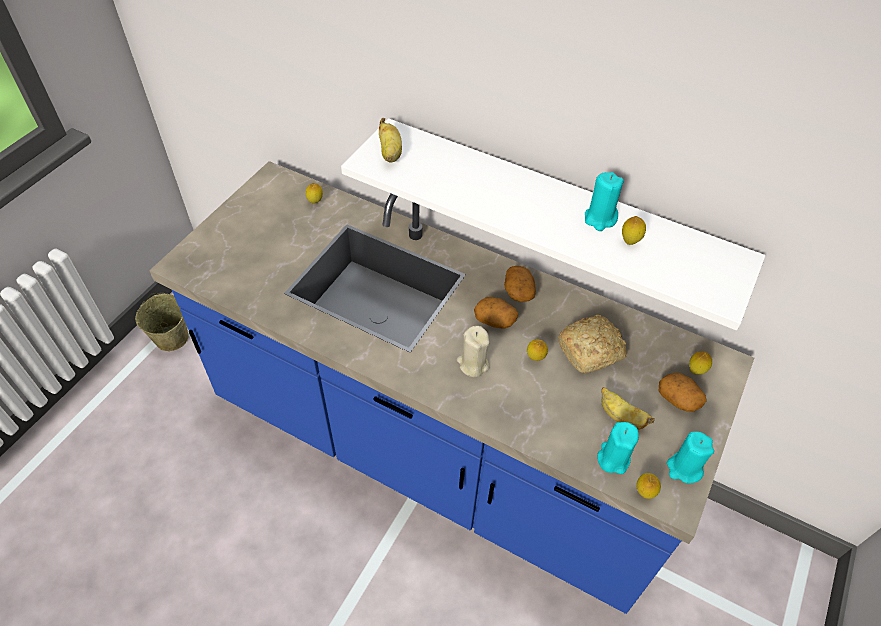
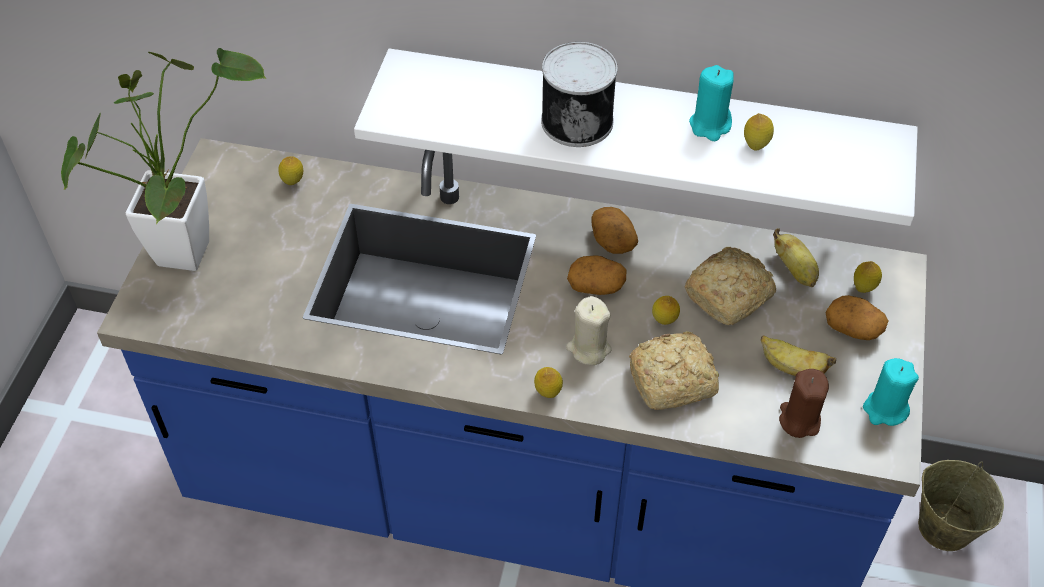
camera: 15 degrees left, 0 degrees up
(171, 337) = (73, 434): beige bucket -> beige bucket (944, 526)
(232, 226) = (189, 244): none -> potted plant
(390, 153) = (412, 97): banana -> banana (795, 271)
(501, 194) = (577, 120): none -> can
(528, 403) = (674, 380): none -> bread
(613, 458) = (799, 419): turquoise candle -> brown candle
(644, 493) = (848, 450): lemon -> lemon (548, 394)

